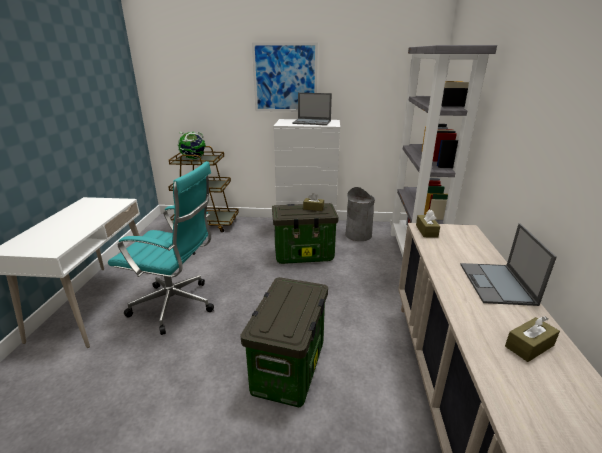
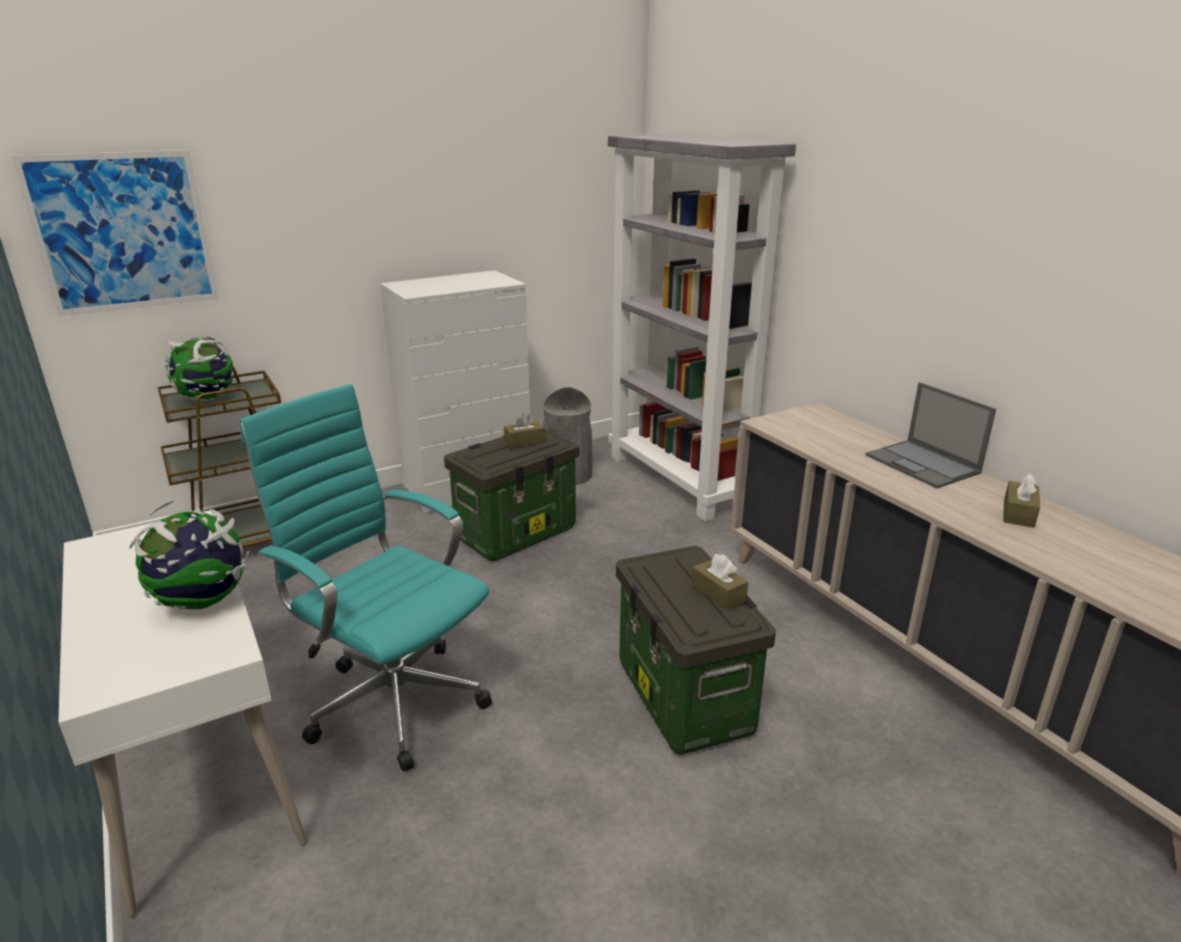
camera: 35 degrees left, 0 degrees up
(78, 230) = (203, 602): none -> globe
(177, 306) = (392, 699): turquoise office chair -> turquoise office chair turned 120 degrees counterclockwise
(285, 78) = (382, 200): picture -> picture (123, 232)
(312, 122) = (460, 281): laptop -> none
(426, 231) = (777, 425): brown tissue box -> brown tissue box (718, 593)

